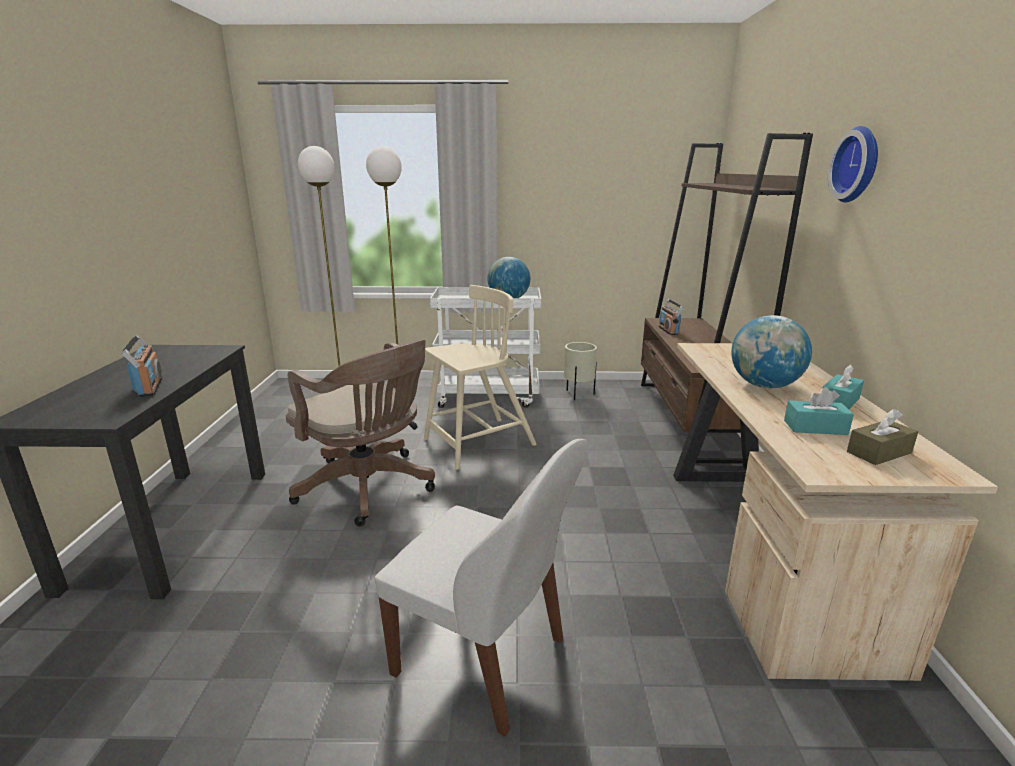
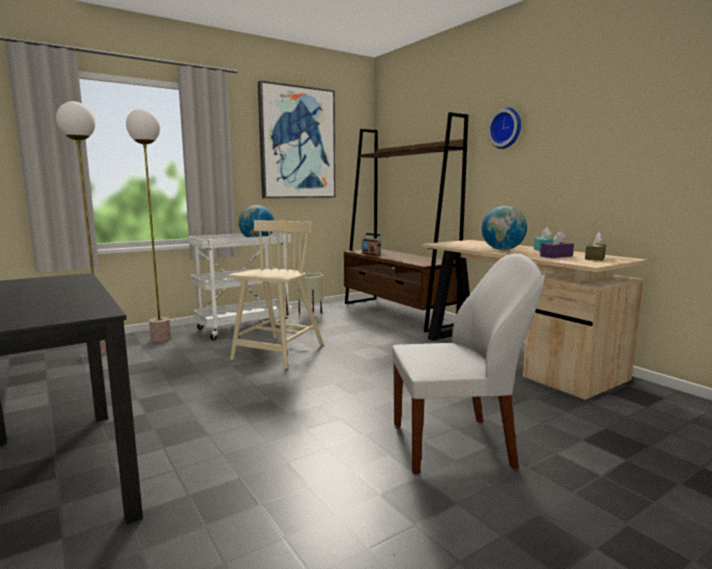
camera: 35 degrees left, 10 degrees down
(149, 387) = (74, 297): radio -> none
(370, 488) = (231, 396): brown office chair -> none
(593, 169) = (297, 143): none -> picture
(815, 427) = (556, 256): turquoise tissue box -> purple tissue box

